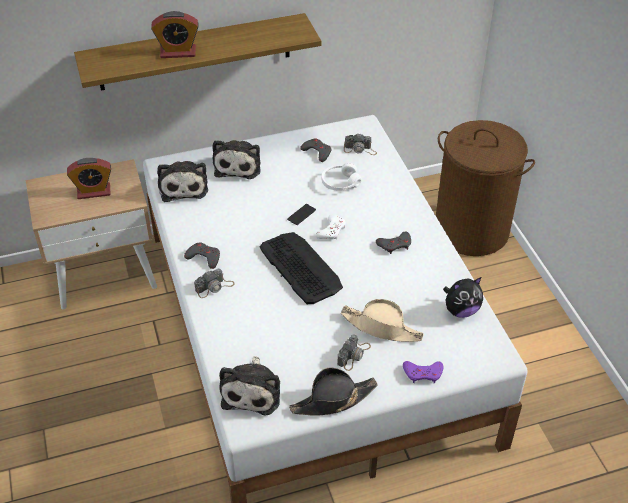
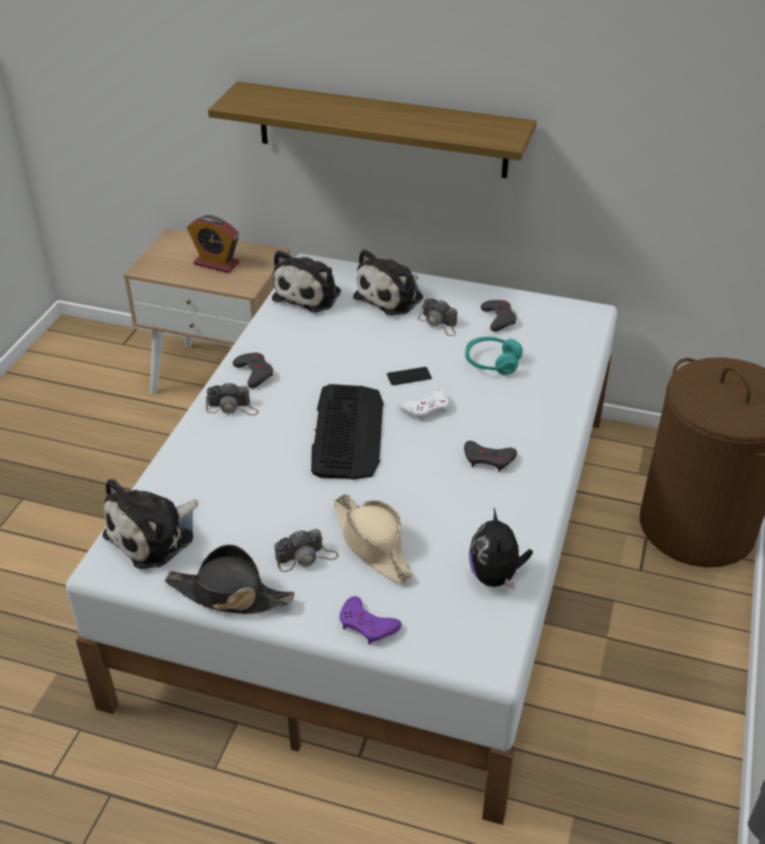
camera: 35 degrees right, 5 degrees down
(178, 52) = (340, 113): alarm clock -> none
(340, 183) = (492, 362): white headphones -> turquoise headphones
(360, 149) = (555, 336): camera -> camera (439, 323)
(461, 310) = (496, 576): plush toy -> plush toy turned 75 degrees clockwise

